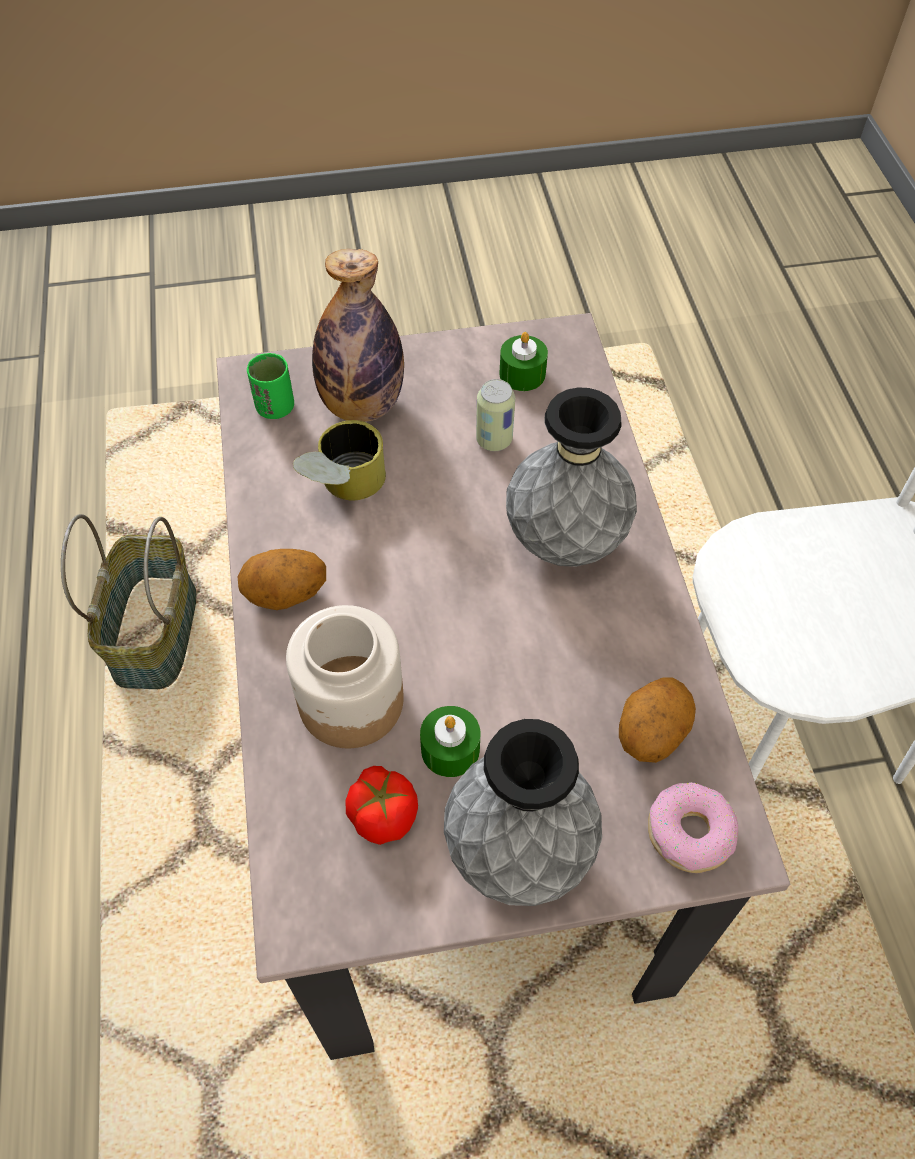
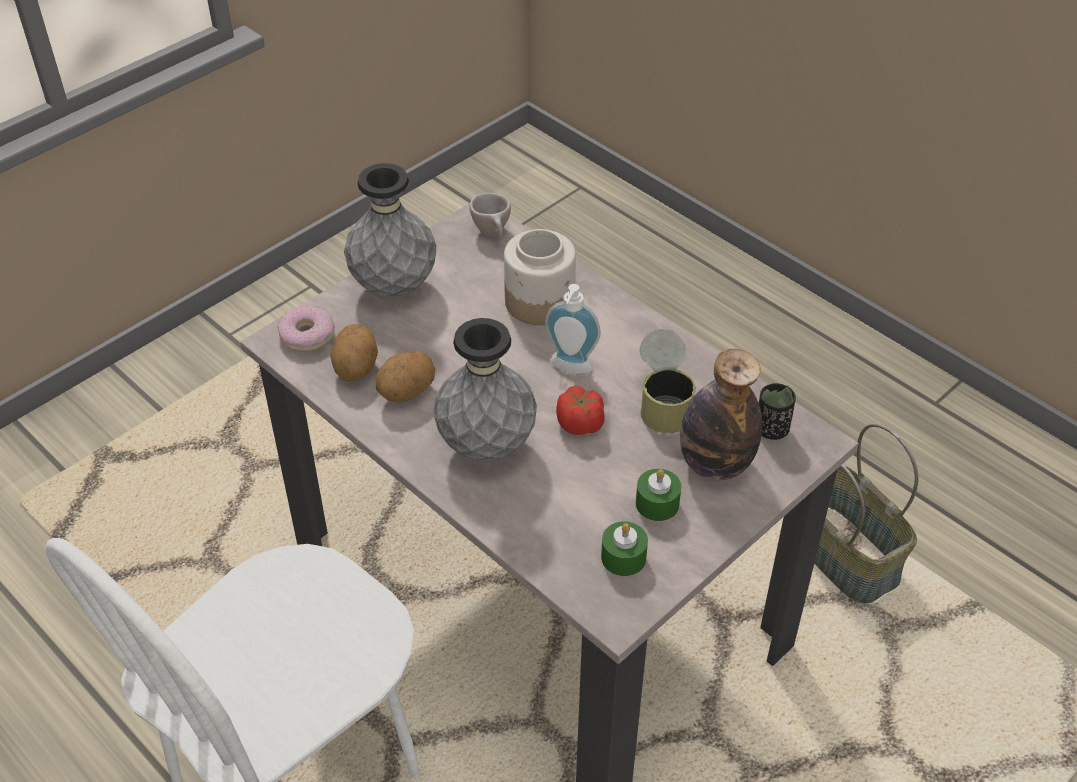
camera: 145 degrees right, 10 degrees down
(275, 407) = (771, 429): green cup -> black cup
(286, 595) = (630, 329): potato -> potato (406, 392)
(305, 872) = (493, 233): none -> beige cup
(383, 814) = (476, 268): tomato -> tomato (580, 424)
(400, 583) = (570, 369): none -> soap dispenser
(450, 749) = (465, 308): green candle -> green candle (657, 504)
(494, 440) = (596, 491): can -> none

